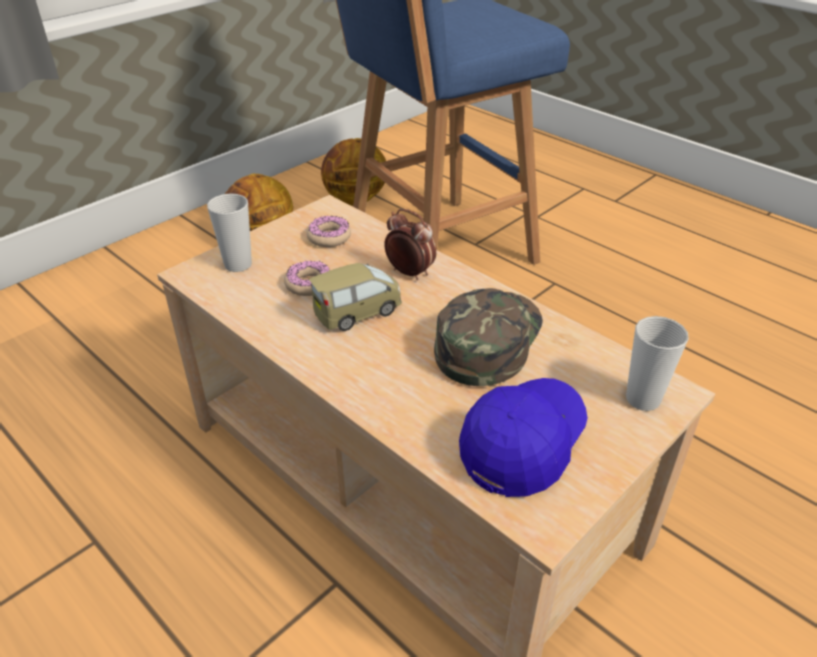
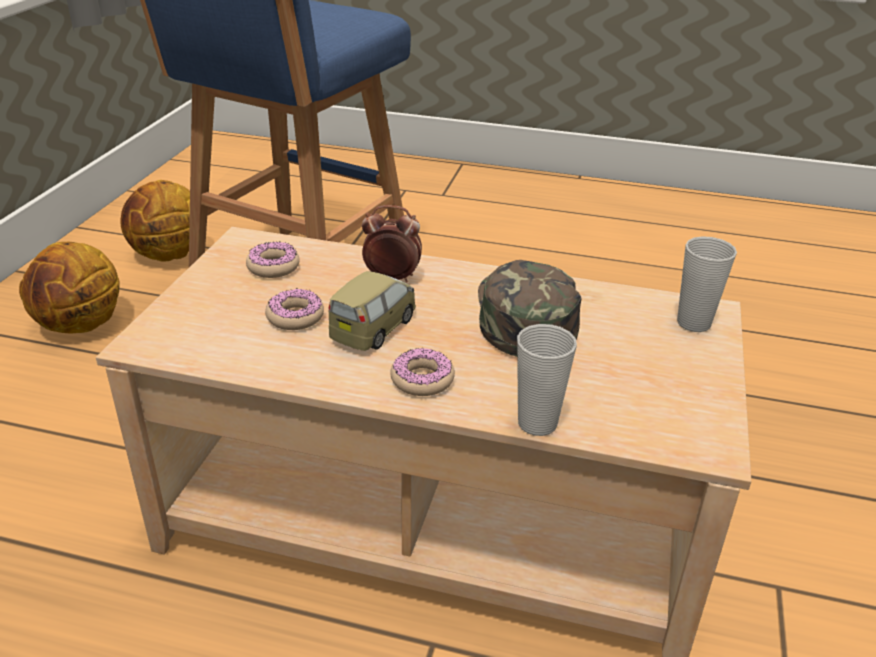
camera: 30 degrees left, 5 degrees down
(238, 264) = (192, 320): cup -> cup (537, 423)
(355, 368) = (422, 380): none -> donut
(522, 445) = (636, 392): blue cap -> none

